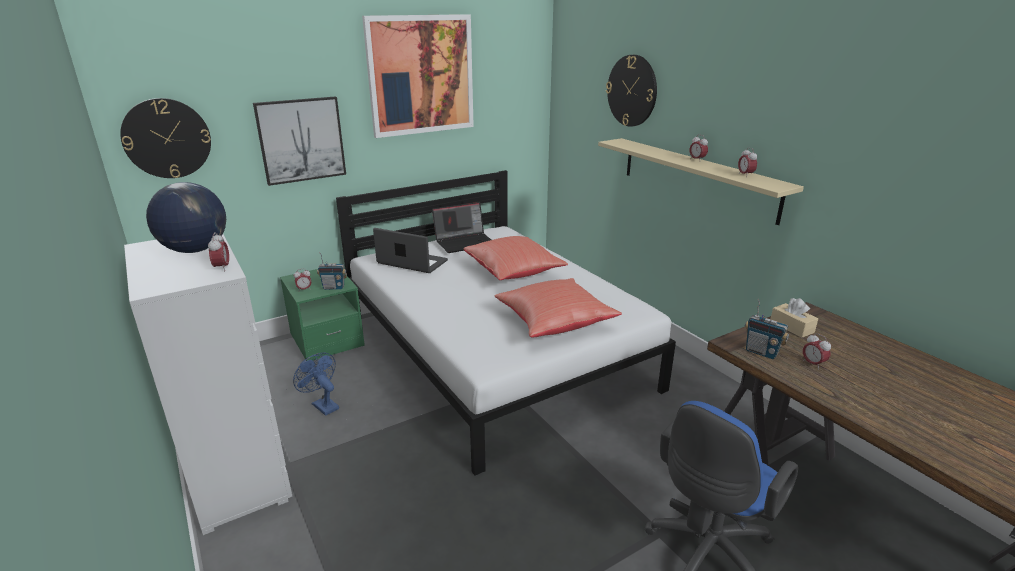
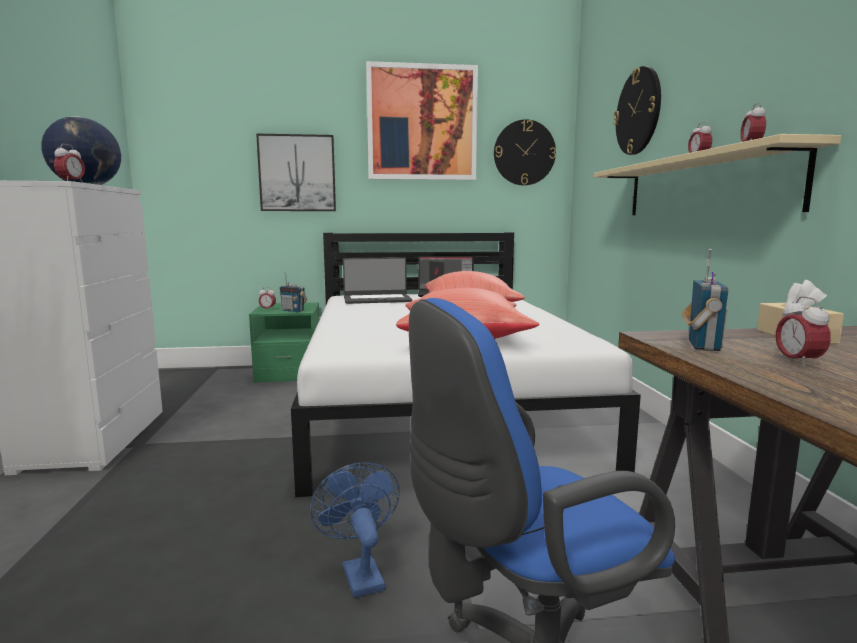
camera: 25 degrees right, 15 degrees down
(167, 138) = (182, 158): wall clock -> wall clock (524, 153)
(322, 405) = (227, 411): blue fan -> blue fan (359, 572)
(412, 262) = (377, 299): laptop -> laptop turned 120 degrees clockwise
(761, 352) = (702, 345): radio -> radio turned 135 degrees counterclockwise

